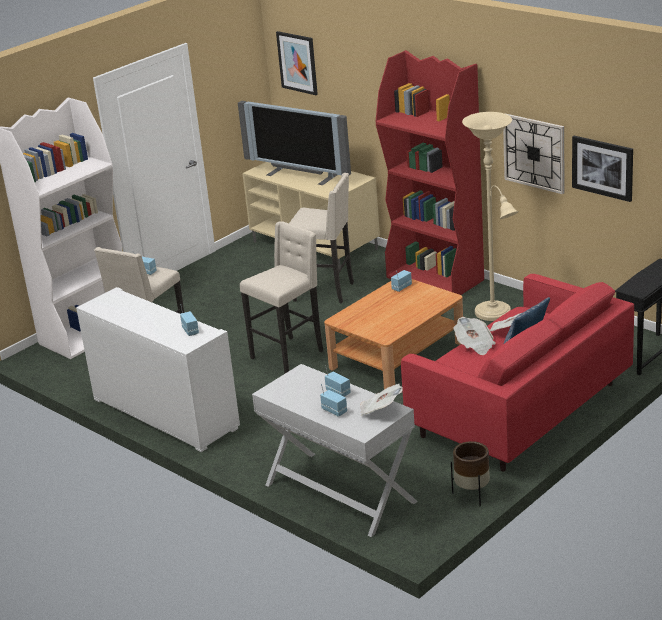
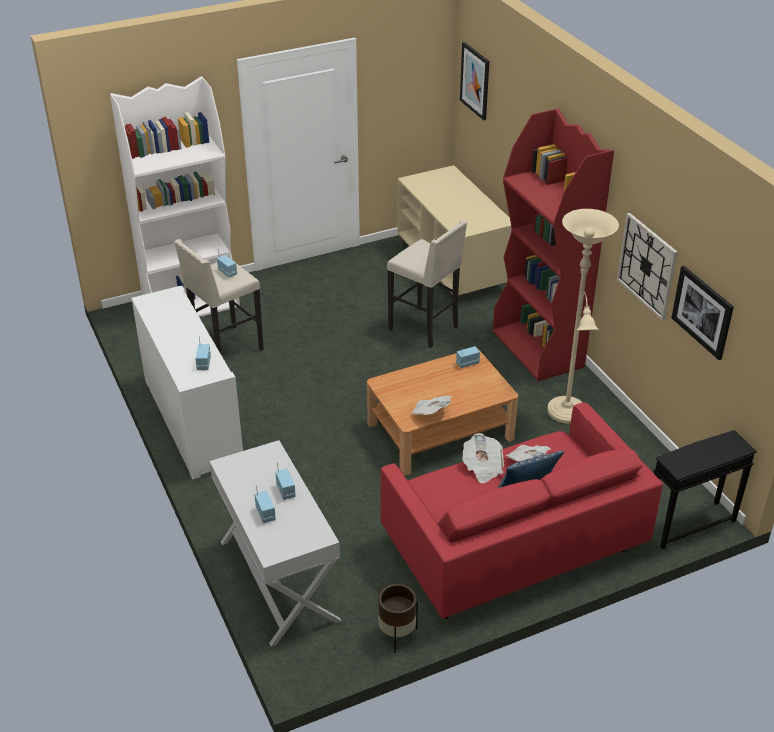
camera: 20 degrees right, 10 degrees up
(289, 355) = (343, 393): beige stool -> none
(301, 175) = (449, 198): television -> none
(380, 410) = (307, 530): newspaper -> newspaper (430, 413)

